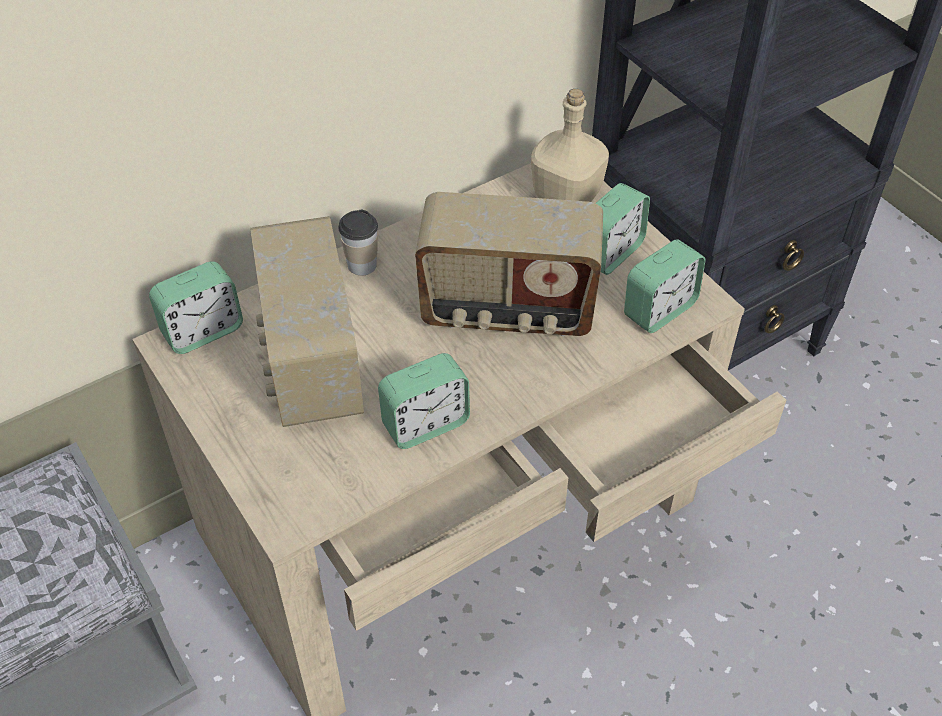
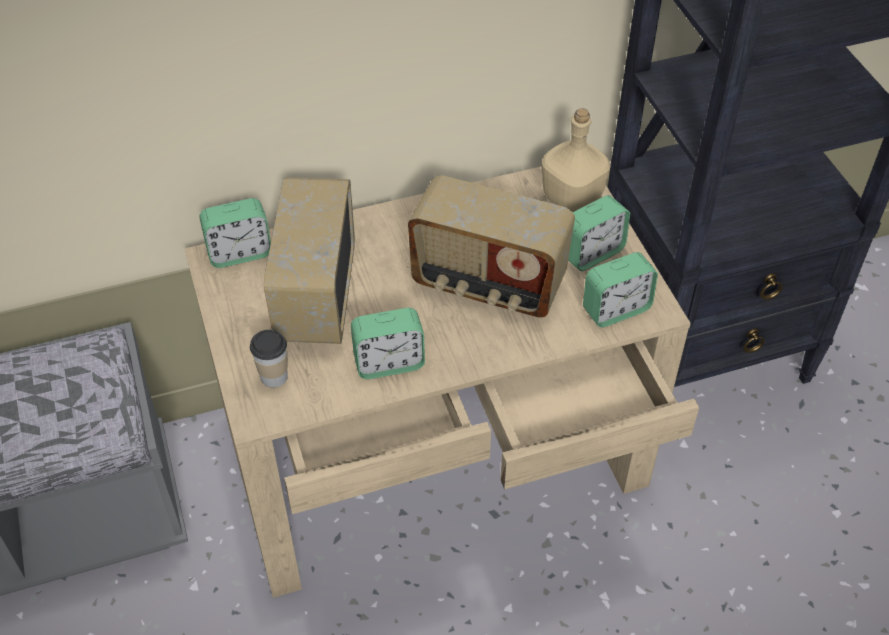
camera: 15 degrees right, 0 degrees up
(362, 265) = (382, 224): cup -> cup (274, 376)

